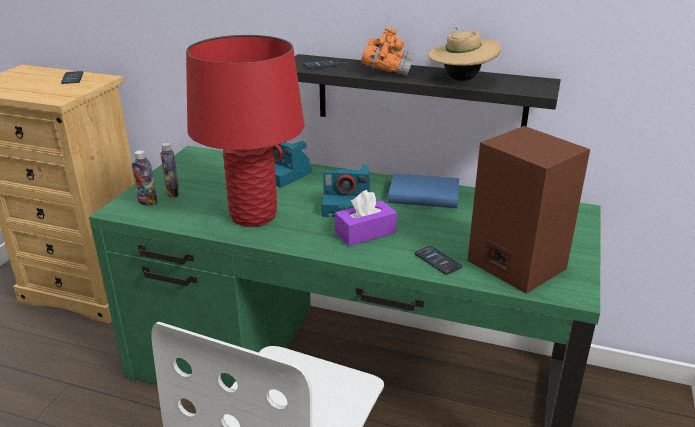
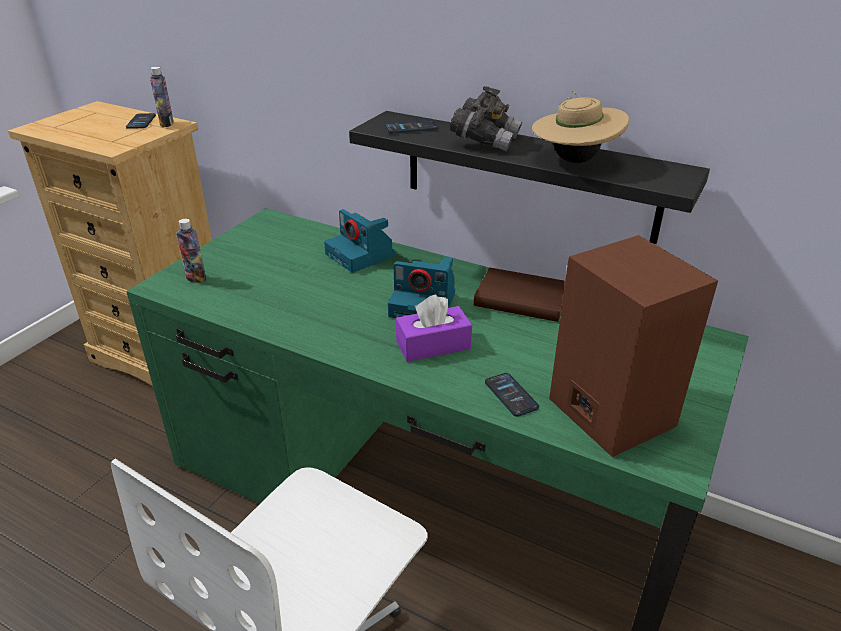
camera: 10 degrees right, 5 degrees up
(173, 193) = (227, 269): bottle -> bottle (167, 124)
(253, 216) = (308, 308): red table lamp -> none
(387, 70) = (485, 141): orange binoculars -> grey binoculars
(423, 195) = (521, 300): blue book -> brown book

